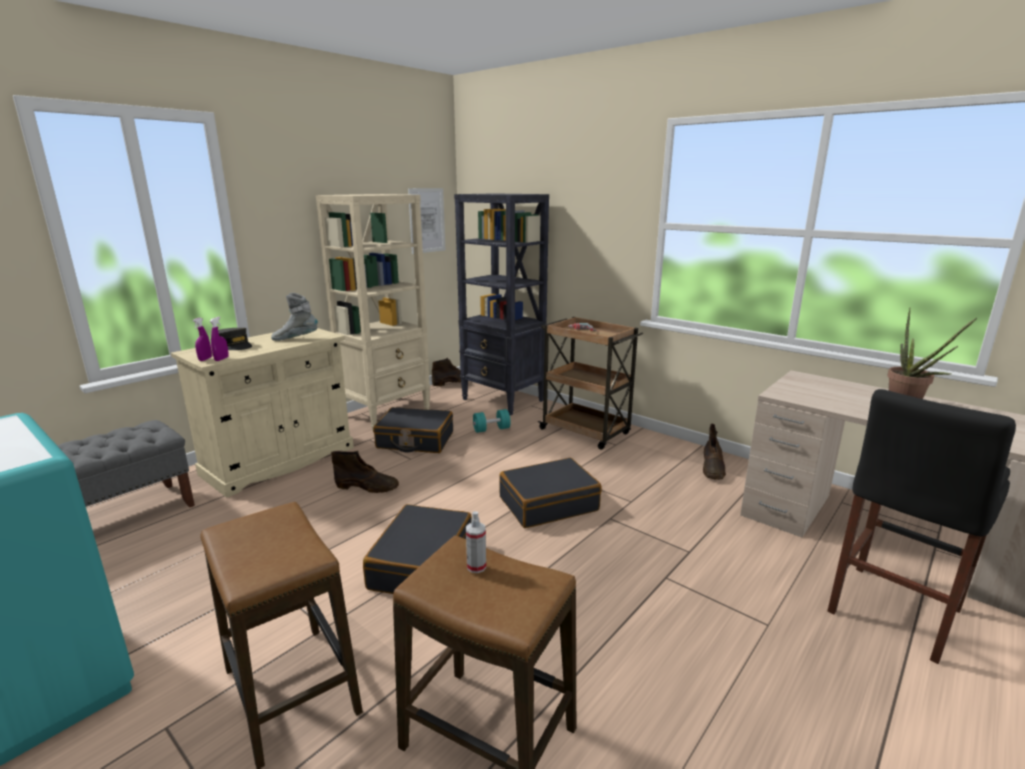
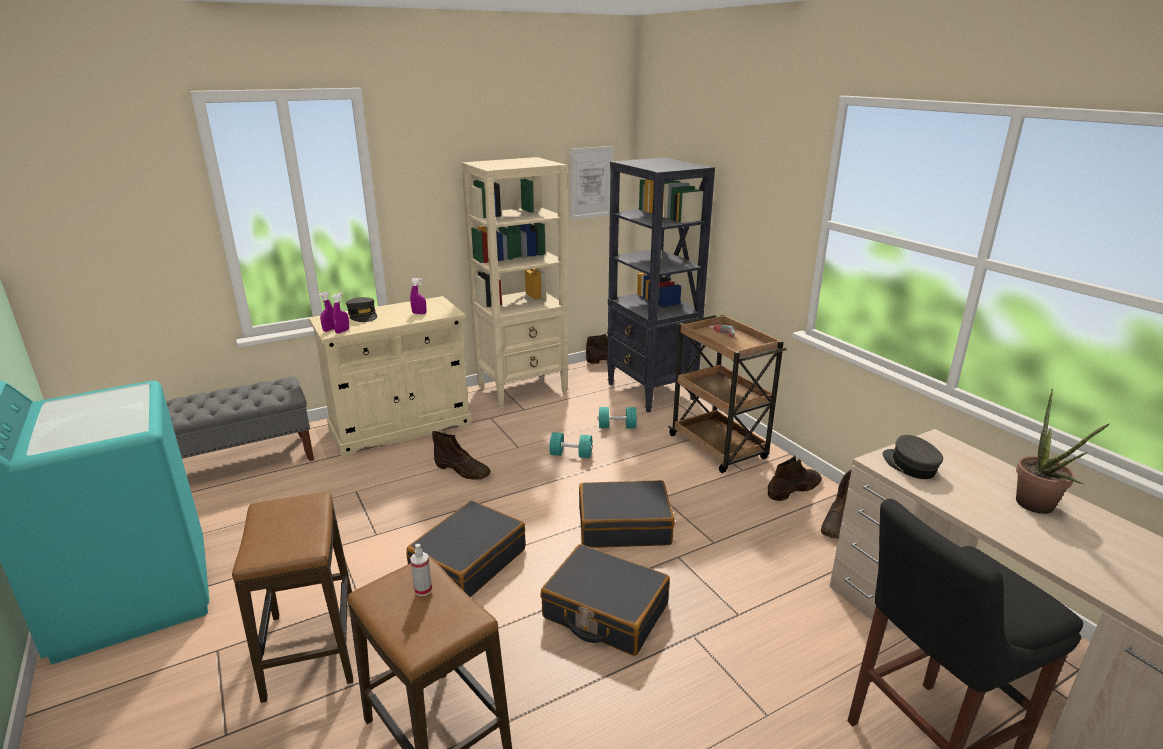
camera: 20 degrees right, 5 degrees up
(295, 339) = (419, 313): grey boot -> purple spray bottle
(415, 440) = (533, 426): black suitcase -> black suitcase (605, 612)
(464, 457) = (571, 455): none -> turquoise dumbbell
(663, 451) = (794, 488): none -> brown boot
(801, 393) = (909, 466): none -> grey cap

